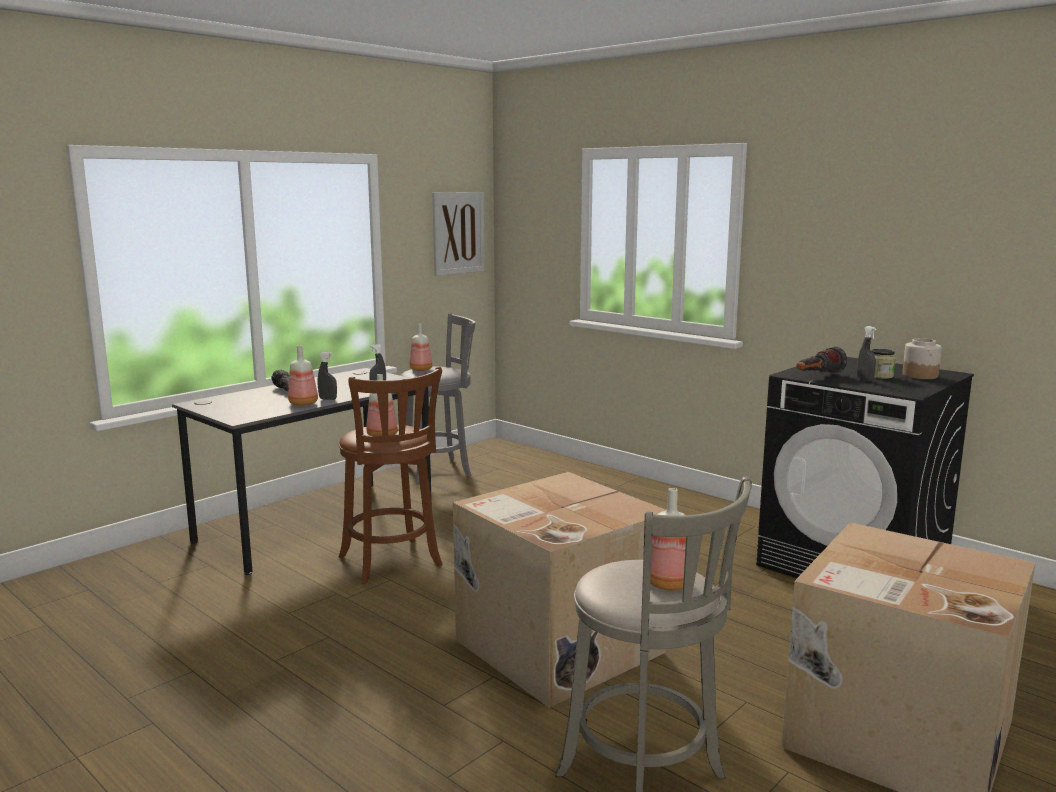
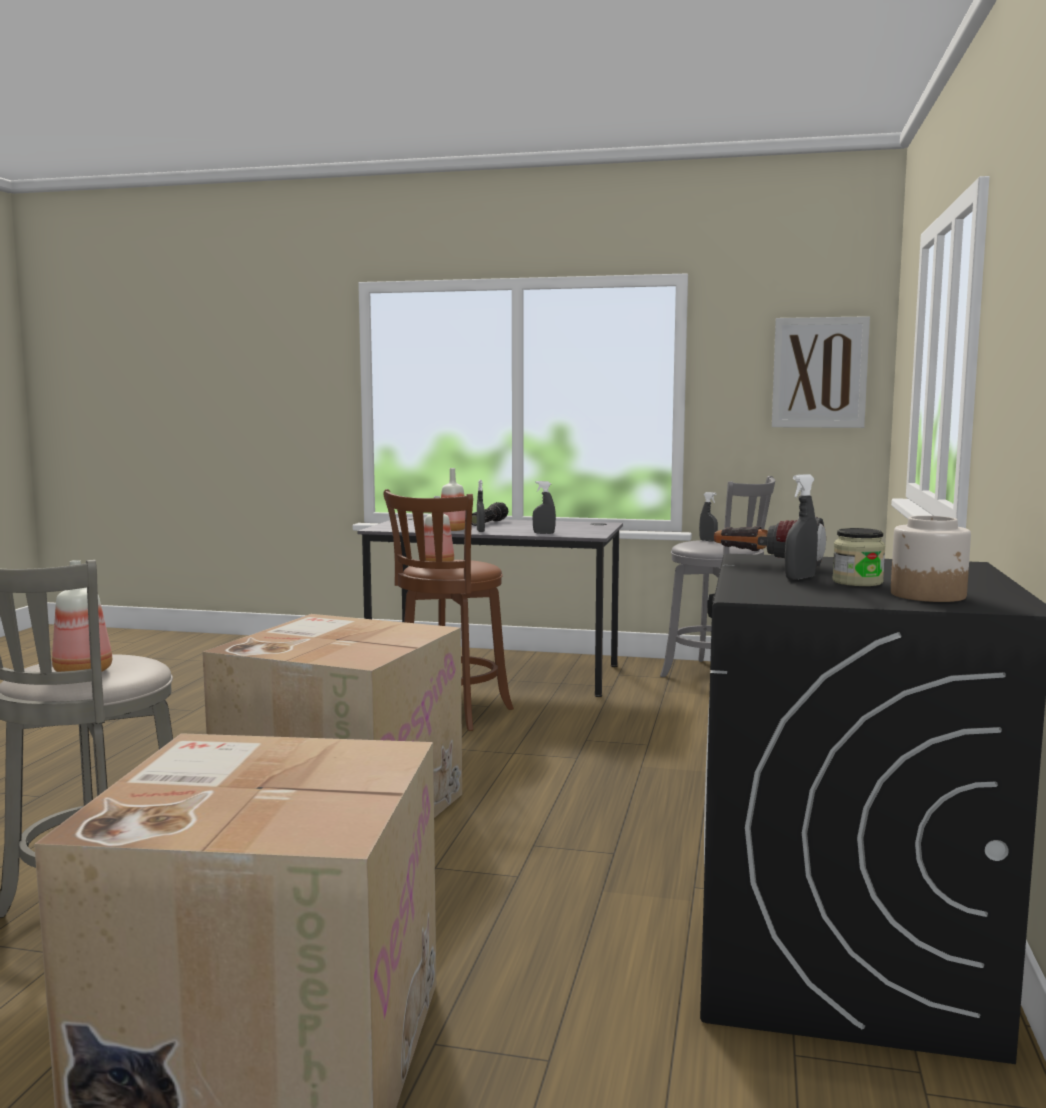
camera: 60 degrees right, 5 degrees down
(421, 369) = (708, 540): bottle -> grey spray bottle

